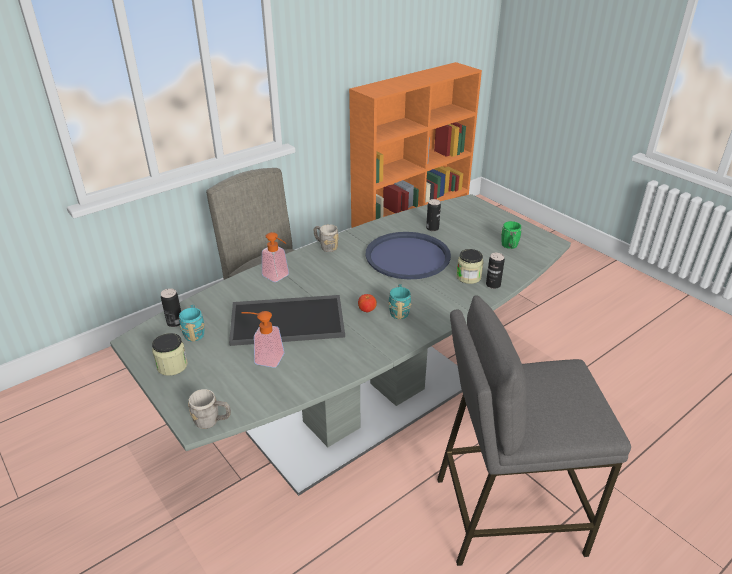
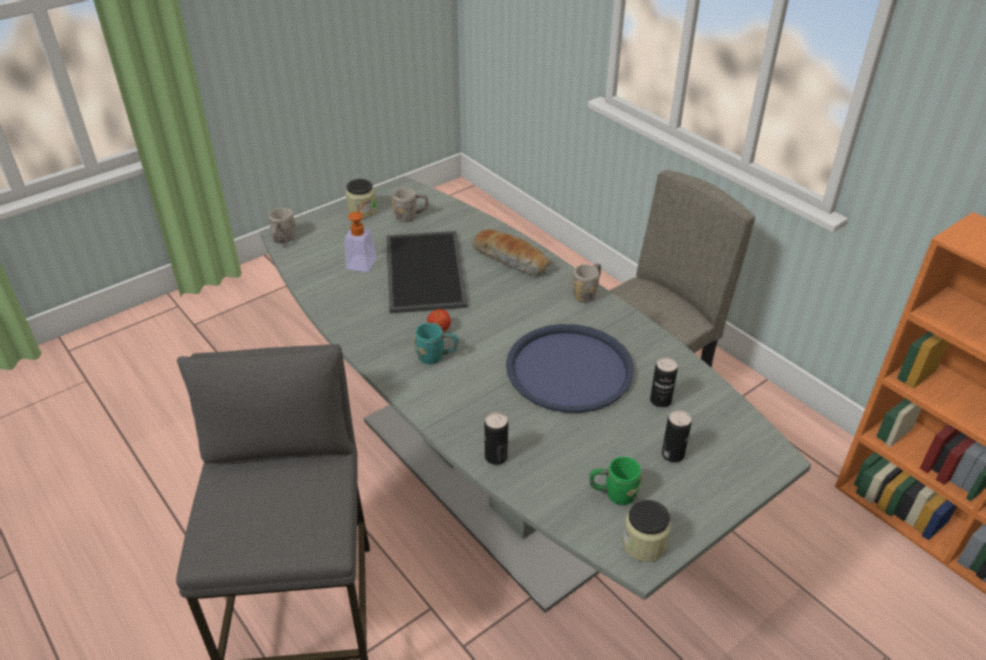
camera: 90 degrees right, 5 degrees up
(175, 322) = (428, 204): can -> can (672, 454)
(194, 332) = (411, 217): turquoise mug -> grey mug
(278, 277) = (511, 260): soap dispenser -> bread
(468, 277) = (517, 431): jar -> jar (644, 544)

